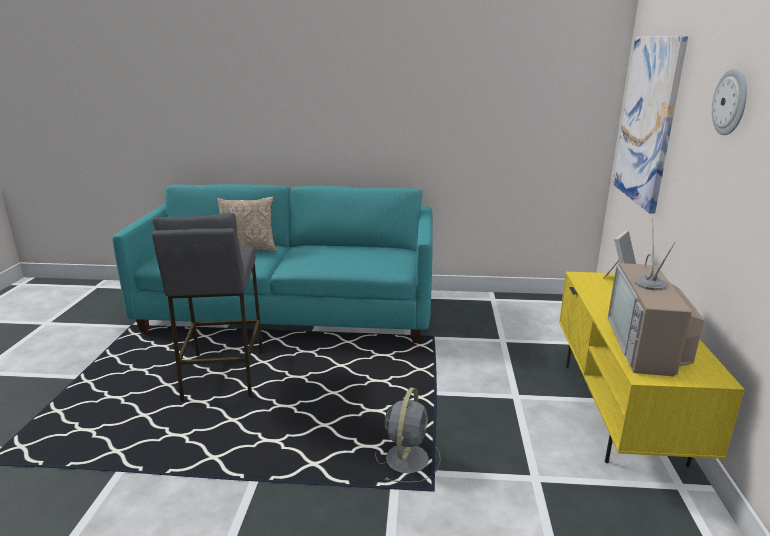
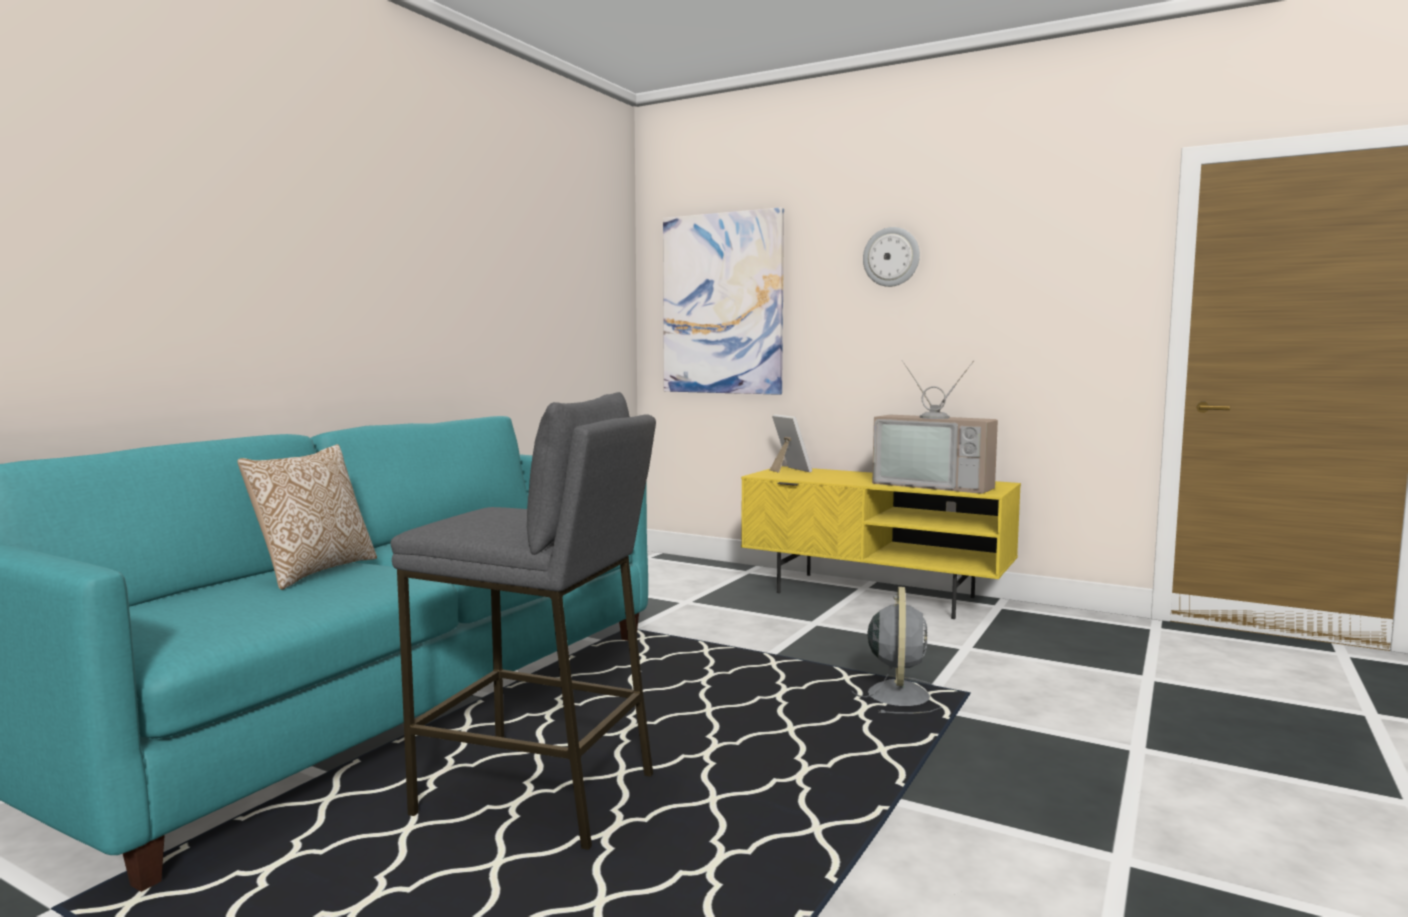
camera: 65 degrees left, 15 degrees down
(407, 457) = (898, 694): grey fan -> grey fan turned 60 degrees clockwise

